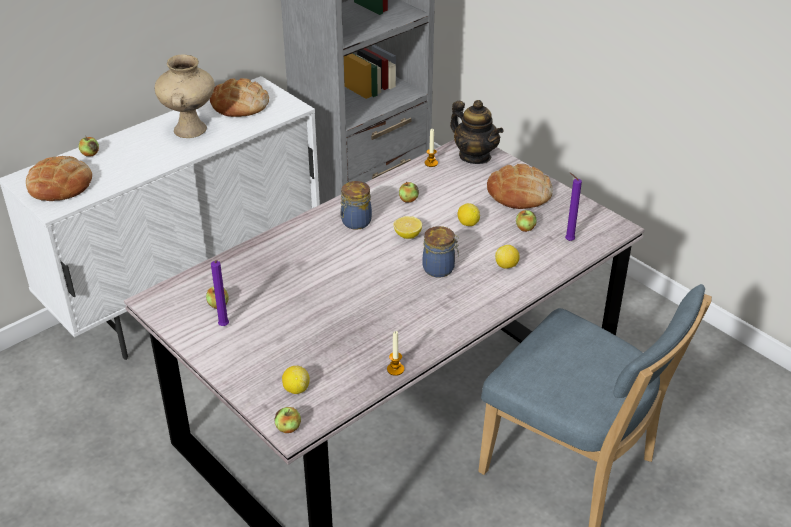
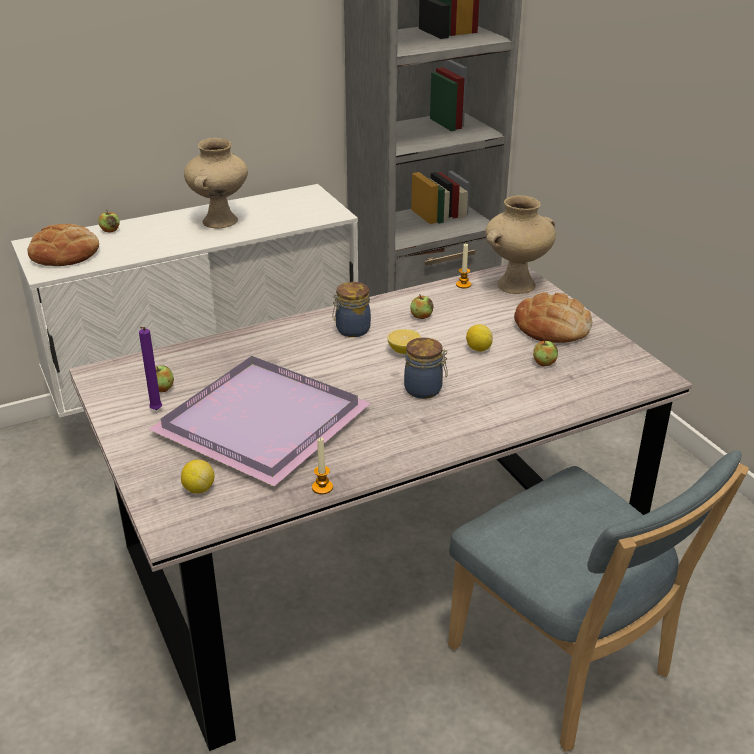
camera: 15 degrees right, 5 degrees down
(240, 104) = (282, 205): bread -> none
(288, 428) = (167, 529): apple -> none
(318, 319) = (261, 419): none -> purple tray
(475, 156) = (516, 284): teapot -> beige vase
(506, 266) = (505, 398): lemon -> none
(568, 240) = (591, 382): purple candle -> none

